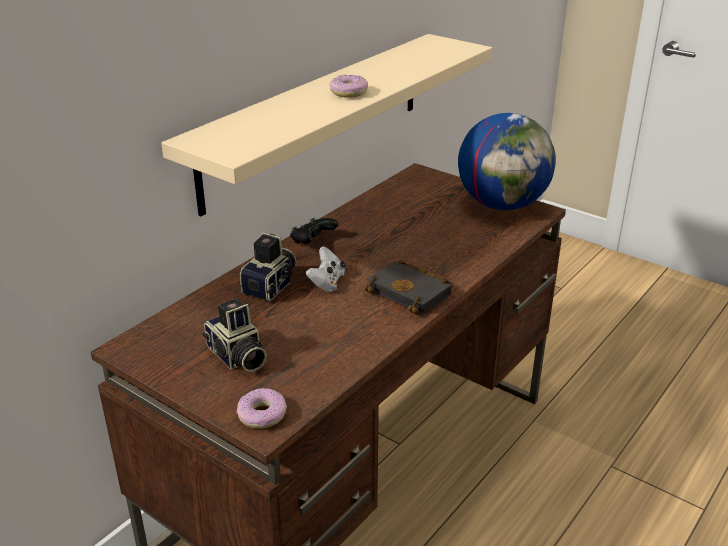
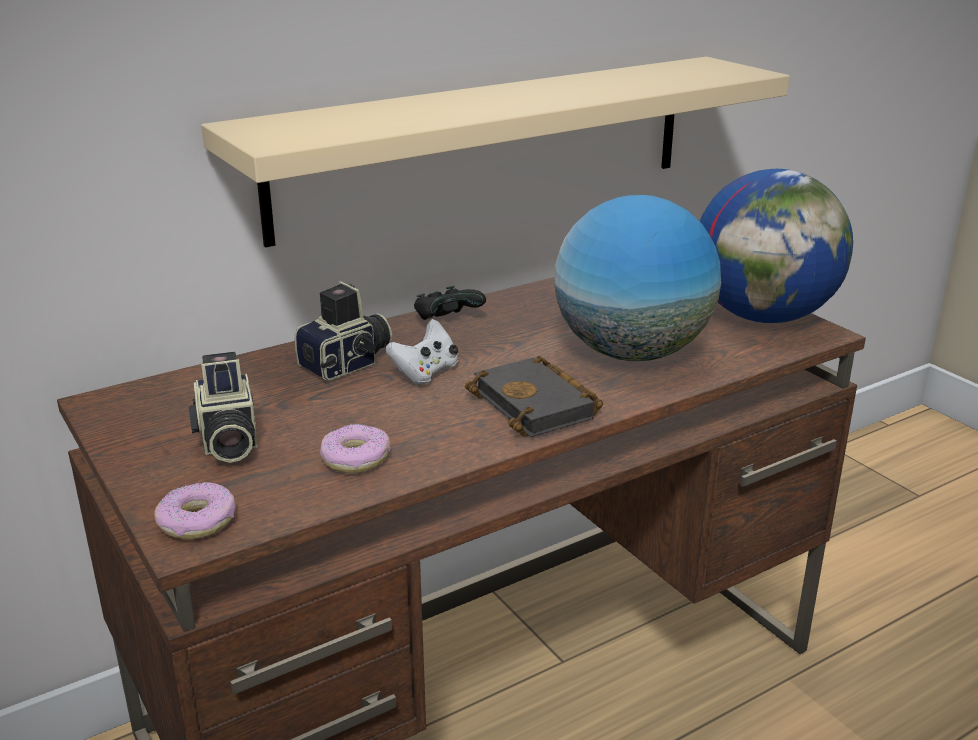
camera: 20 degrees right, 5 degrees down
(348, 92) = (514, 100): donut -> donut (355, 458)
(442, 245) = (631, 353): none -> globe

